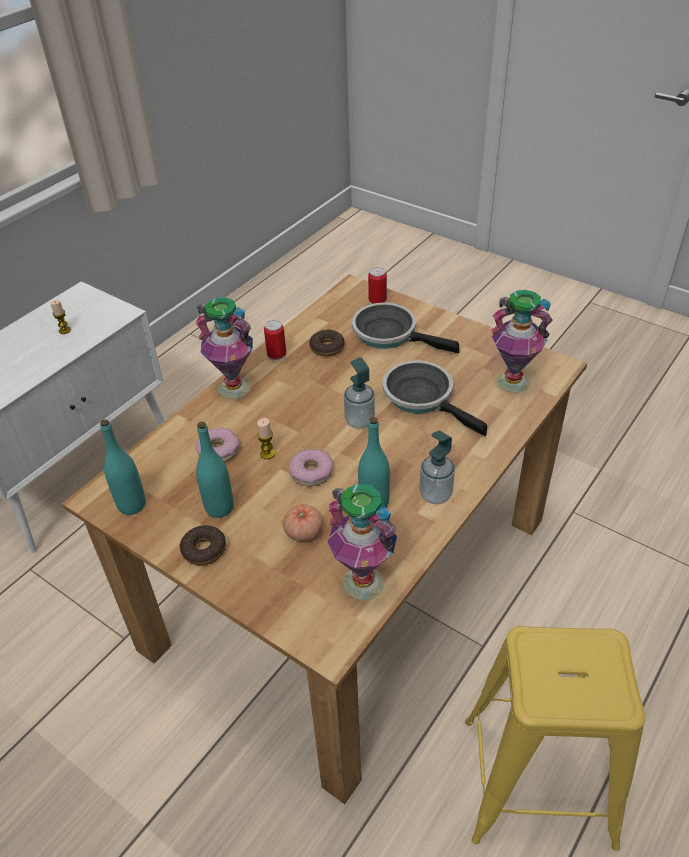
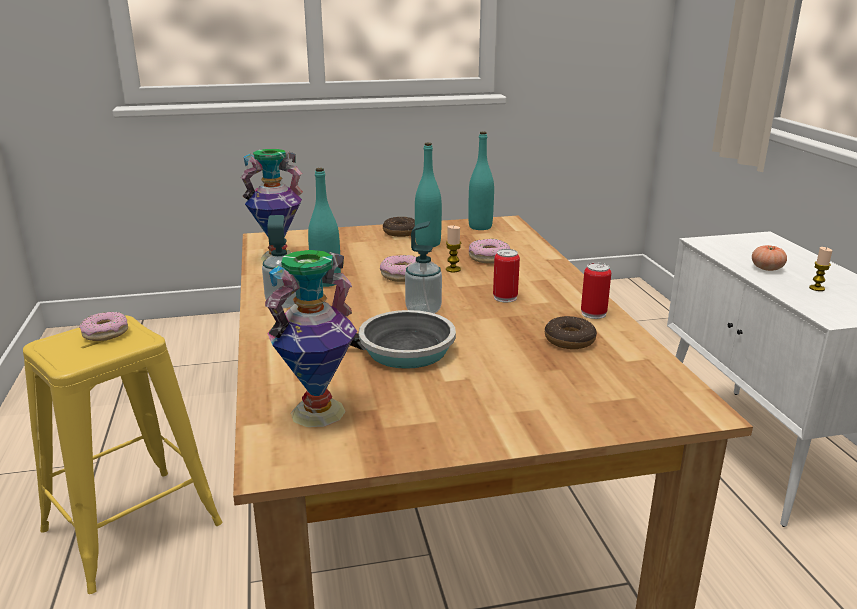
camera: 130 degrees right, 20 degrees down
(234, 387) = (566, 283): vase -> none
(303, 531) = (354, 256): tomato -> tomato (767, 268)
(377, 301) = (636, 411): can -> can (505, 297)
(390, 334) = (541, 384): frying pan -> none
(556, 683) = (105, 333): none -> donut

